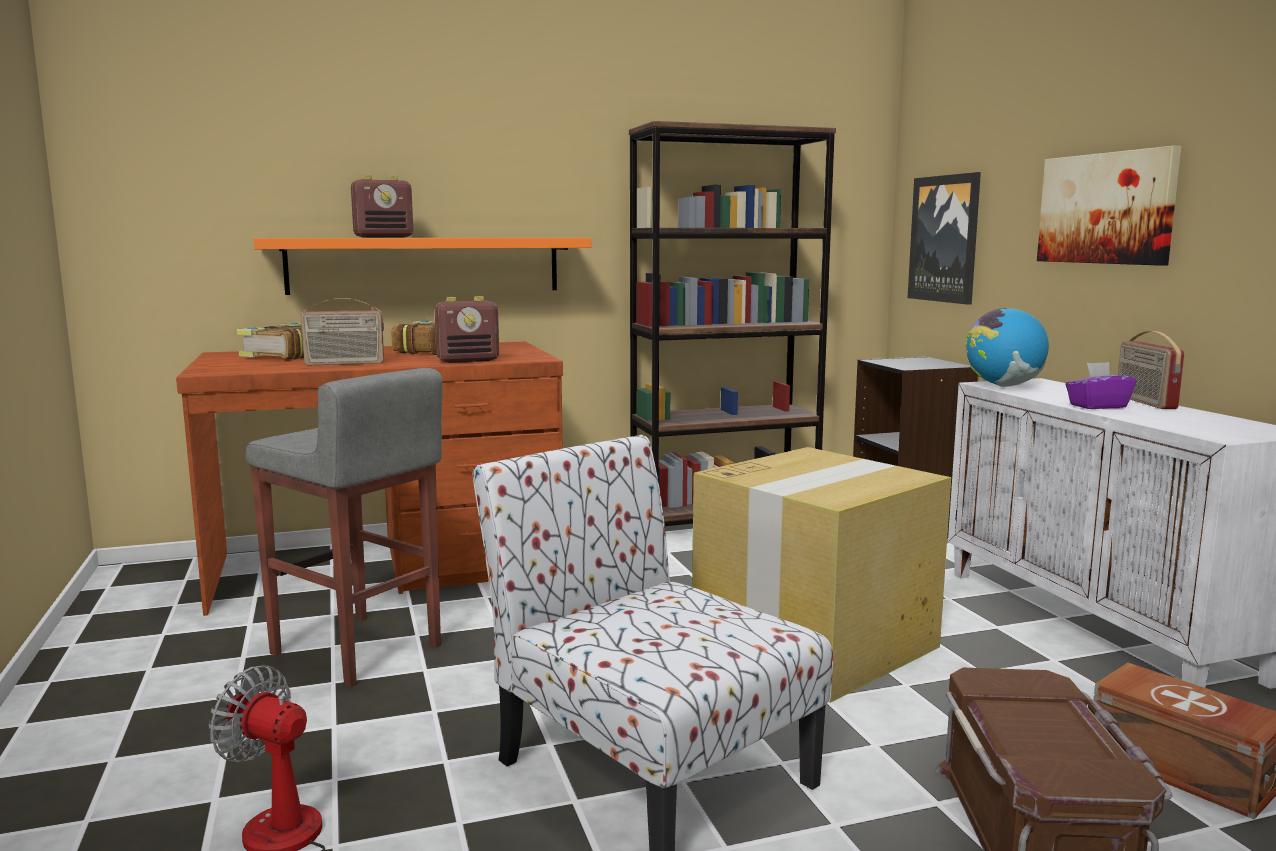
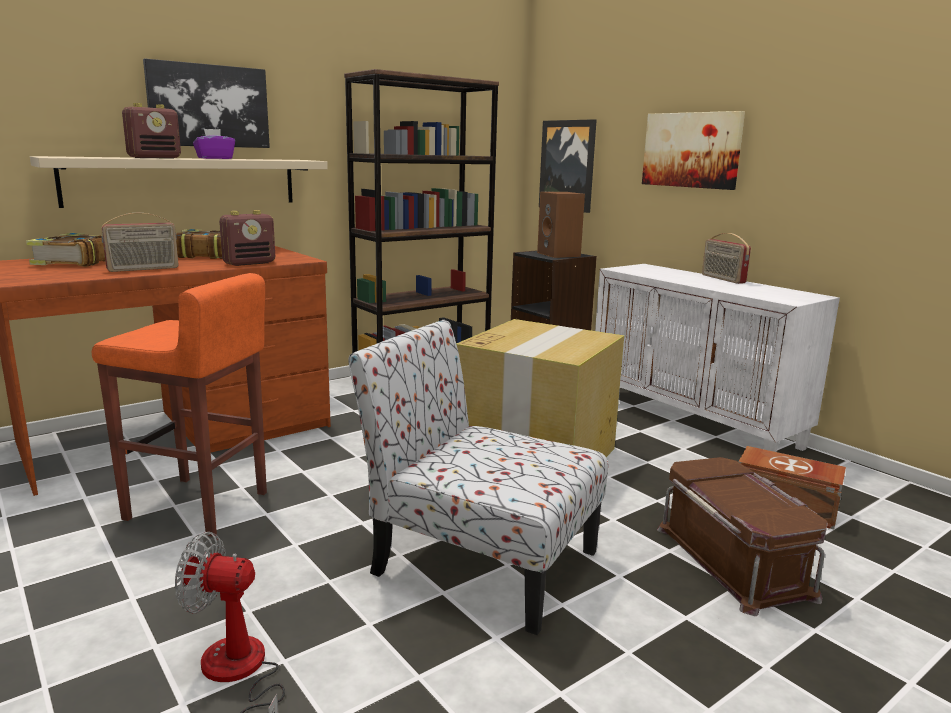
camera: 20 degrees left, 5 degrees up
(356, 650) = (198, 507): grey stool -> orange stool
(425, 265) = (184, 181): orange shelf -> beige shelf
(458, 176) = (209, 106): none -> picture
(922, 364) = (560, 254): none -> brown speaker
(1003, 386) = (630, 270): globe -> none
(1097, 406) = (700, 283): purple tissue box -> purple tissue box (215, 158)

